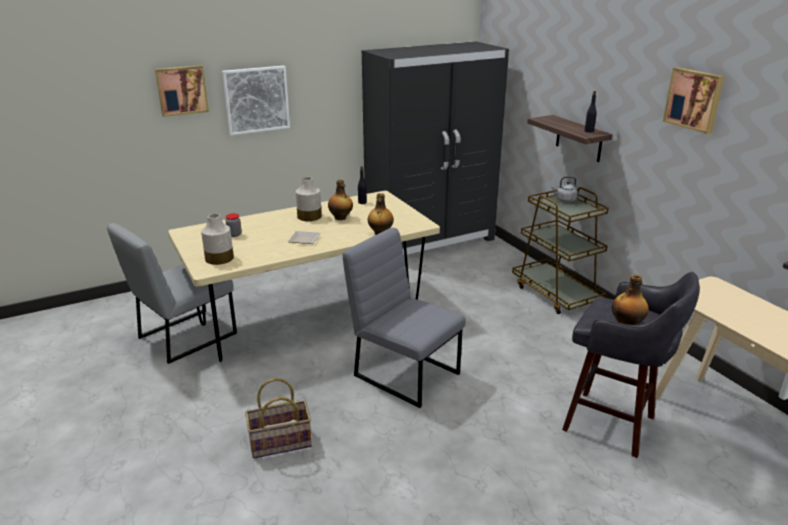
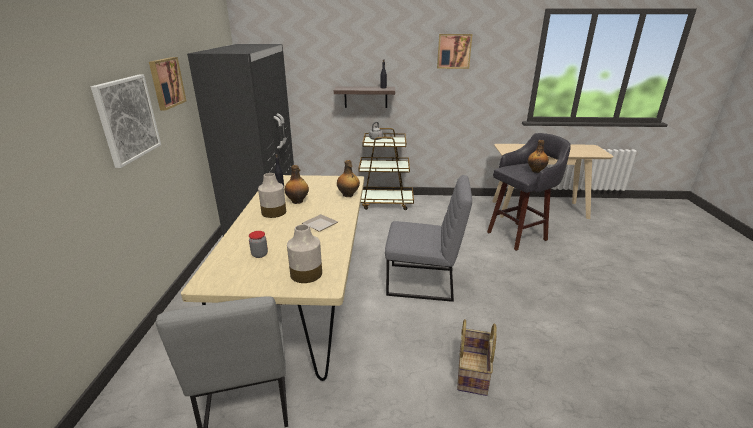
camera: 60 degrees left, 0 degrees up
(182, 90) = (56, 120): picture -> picture (166, 83)
(404, 373) = (423, 282): grey chair -> grey chair turned 150 degrees counterclockwise

